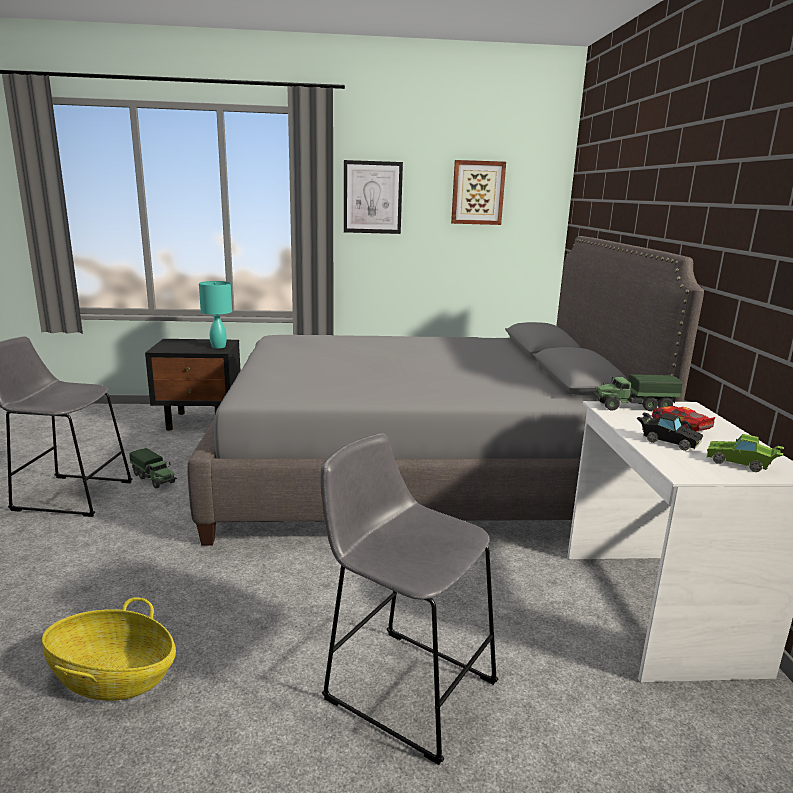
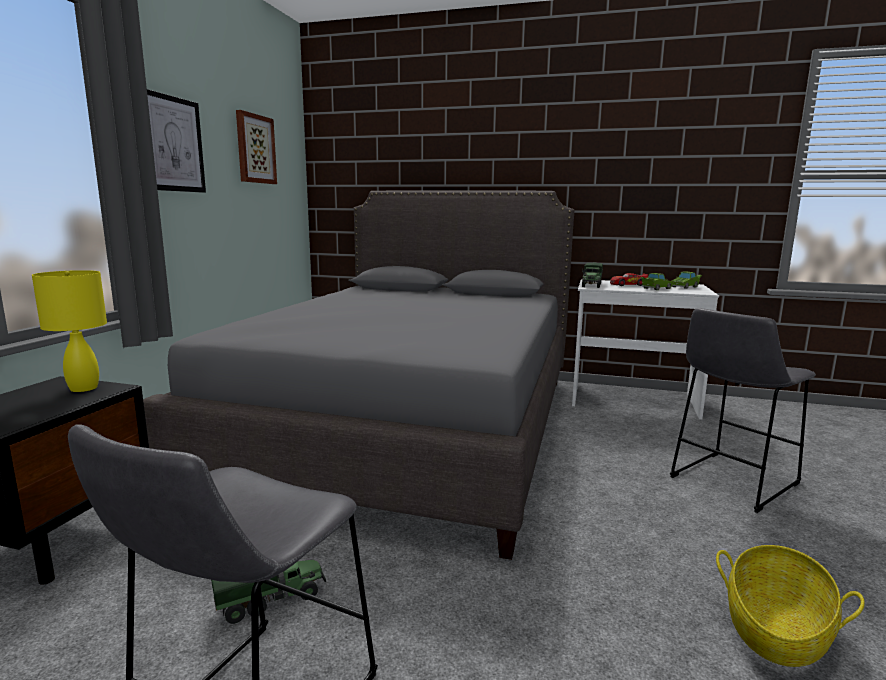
camera: 70 degrees left, 5 degrees down
(218, 347) = (83, 388): turquoise table lamp -> yellow table lamp
(667, 441) = (655, 288): black toy car -> green toy car

